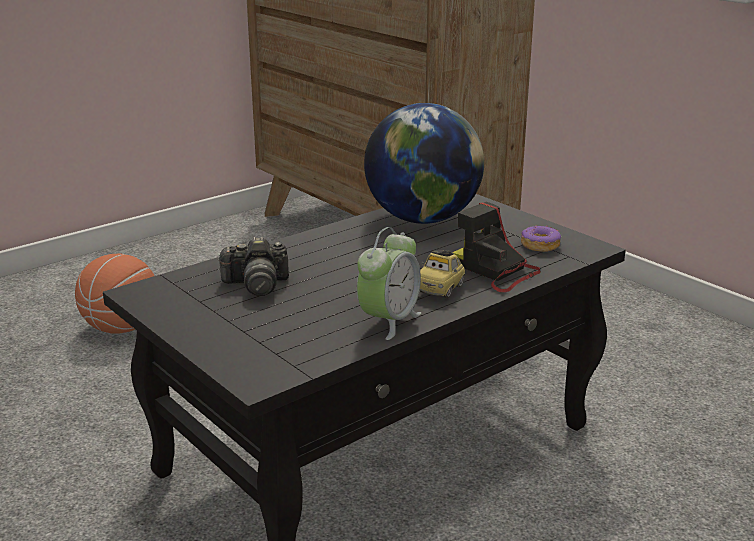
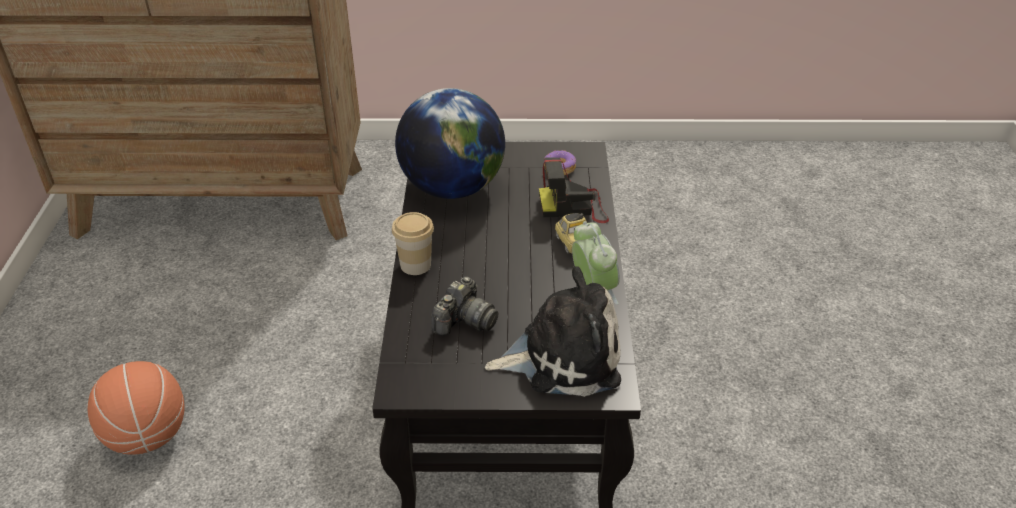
camera: 50 degrees left, 15 degrees up
(272, 341) = (563, 356): none -> plush toy
(298, 243) = (415, 265): none -> cup

